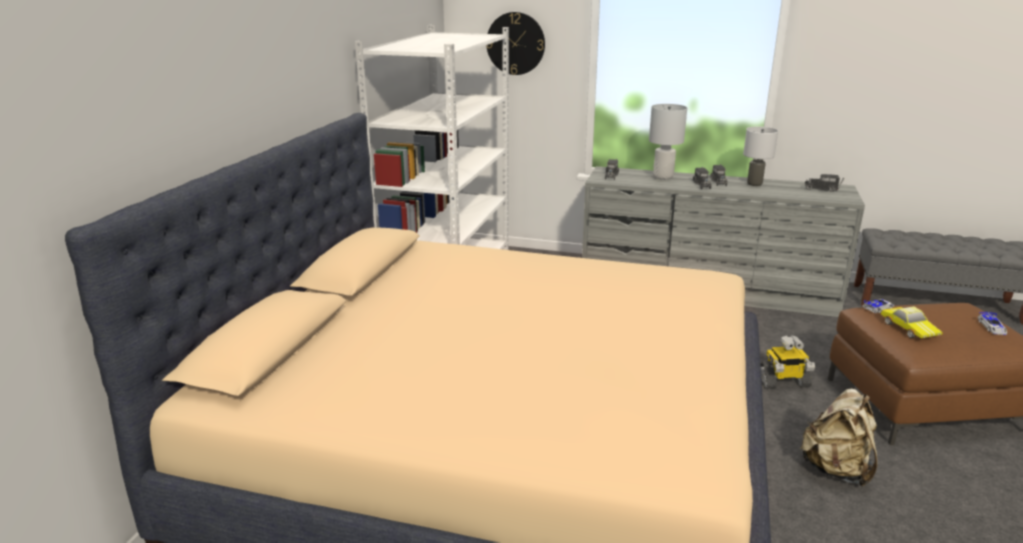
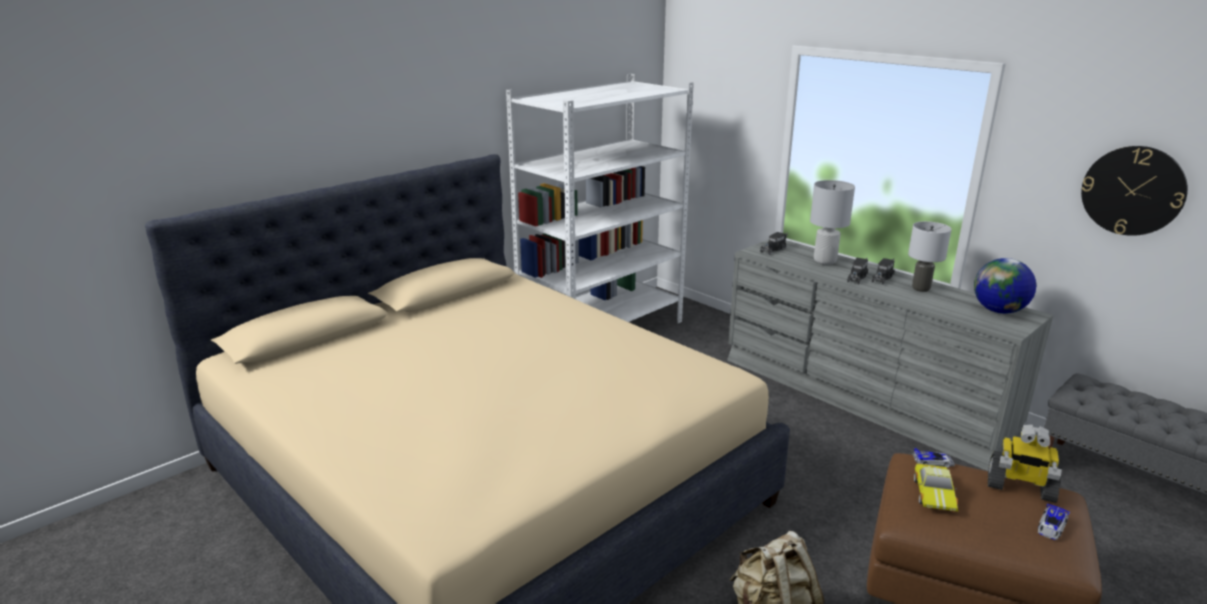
camera: 30 degrees right, 0 degrees up
(515, 43) = (720, 97): wall clock -> wall clock (1133, 190)
(782, 382) = (824, 515): toy robot -> toy robot (1020, 487)
(822, 189) = (999, 311): toy truck -> globe

